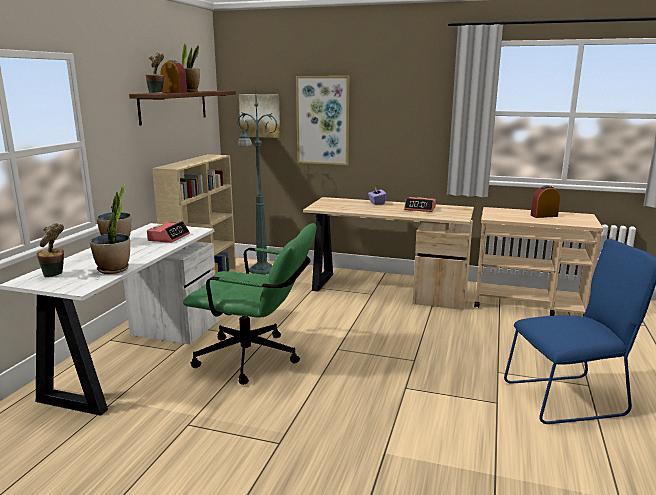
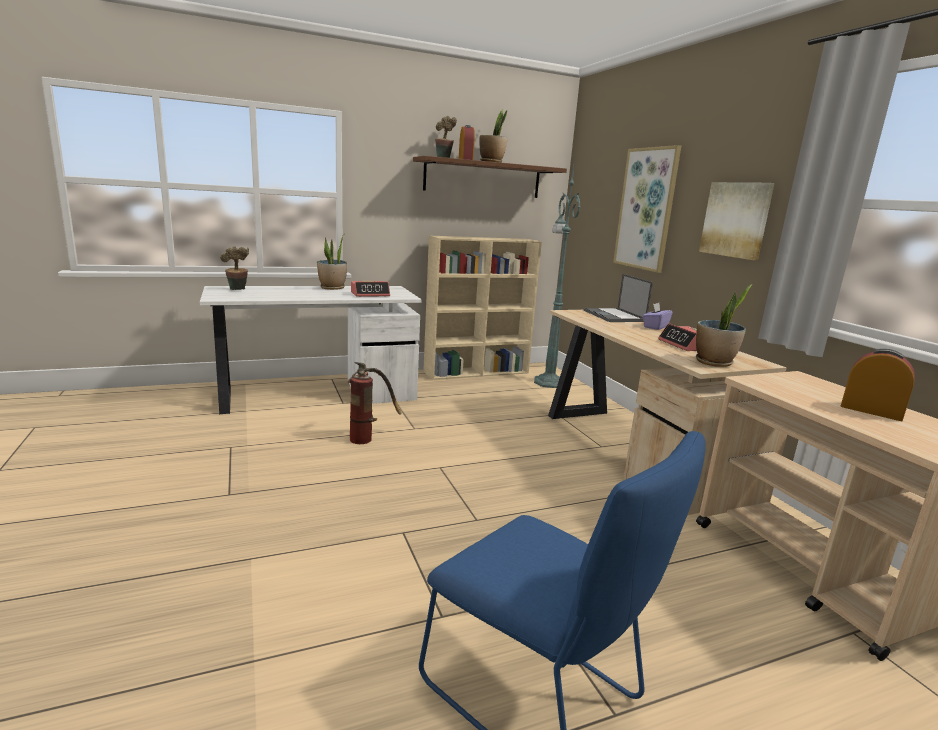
camera: 50 degrees right, 0 degrees up
(114, 270) = (267, 297): potted plant -> potted plant (714, 362)
(256, 359) = (368, 437): green office chair -> fire extinguisher
(260, 115) = (594, 201): picture -> picture (736, 220)
(340, 202) = (614, 316): none -> laptop

